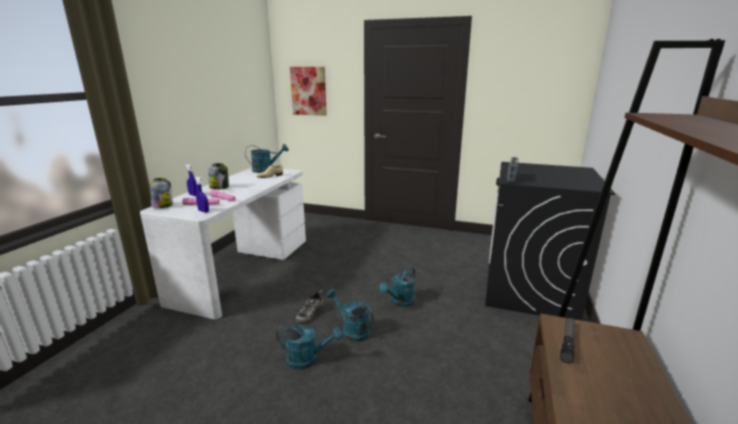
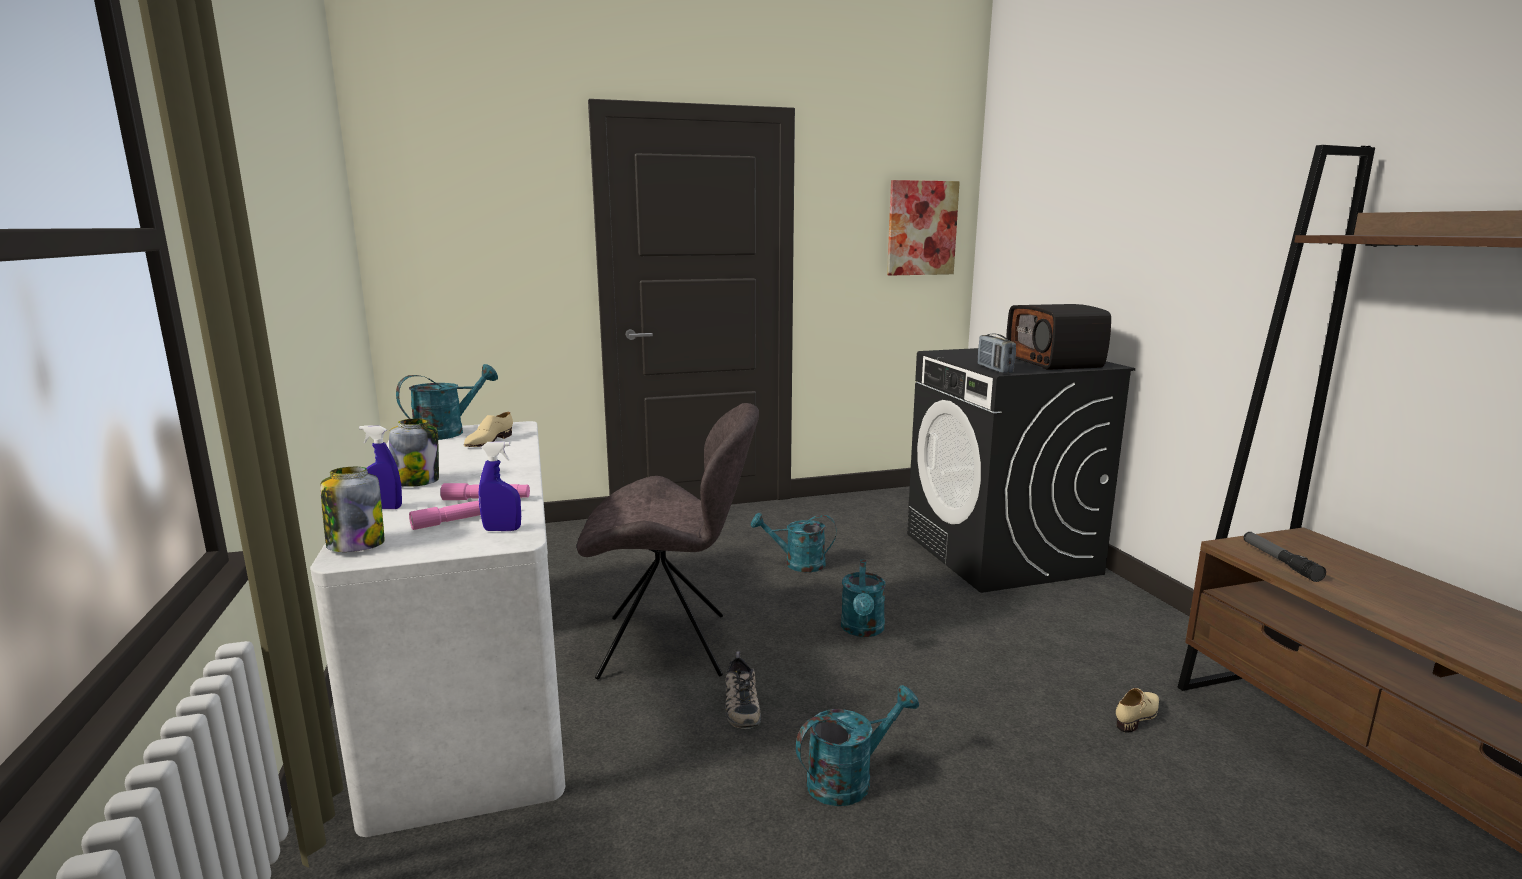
camera: 35 degrees left, 5 degrees down
(308, 91) = (458, 247): picture -> picture (921, 228)
(316, 280) = (670, 646): none -> grey chair
(352, 330) = (852, 702): turquoise watering can -> turquoise watering can (797, 564)
(479, 400) = (1138, 716): none -> beige shoe
(566, 180) = (1055, 362): none -> radio

